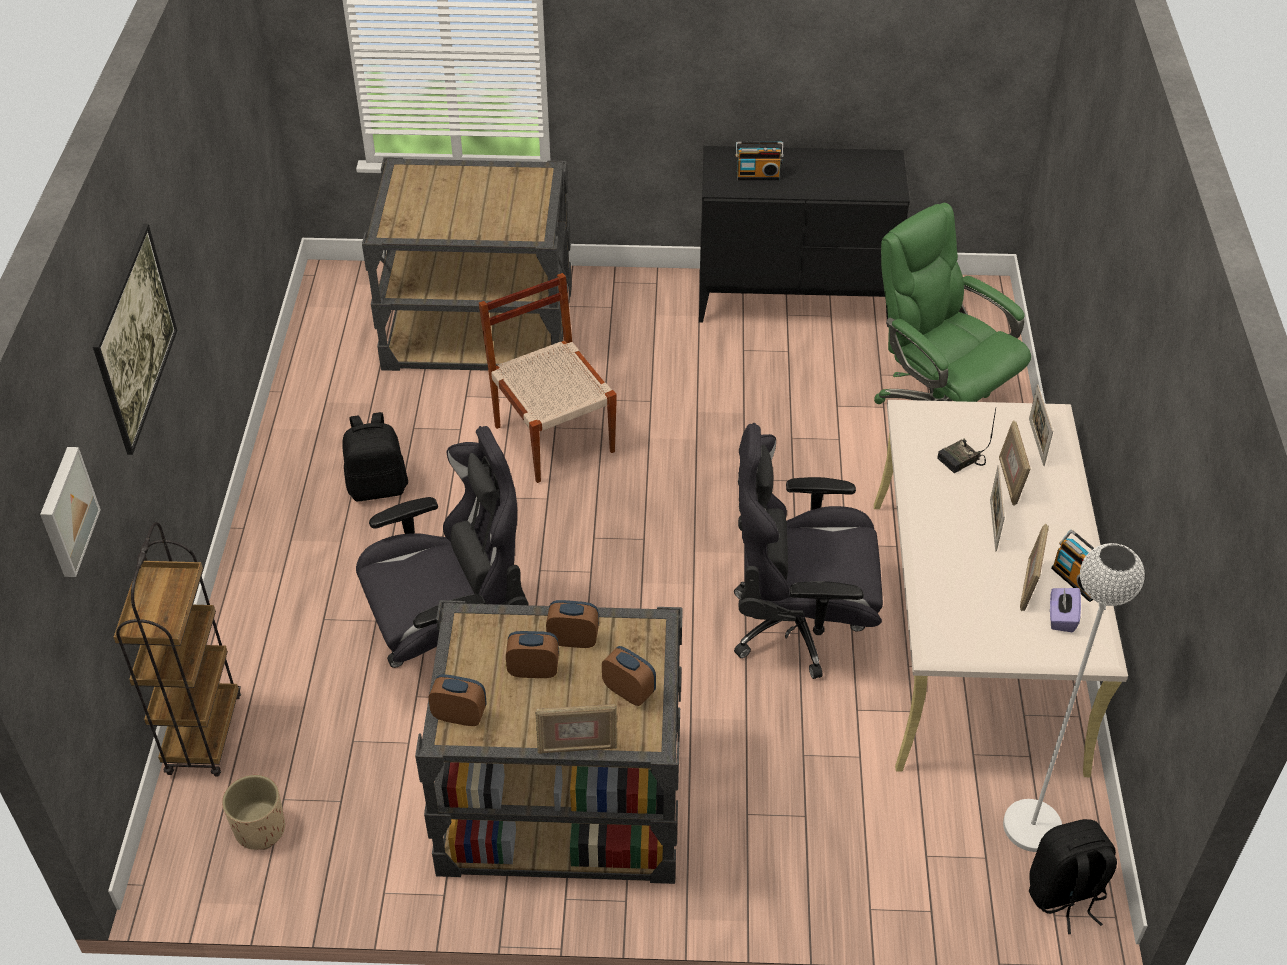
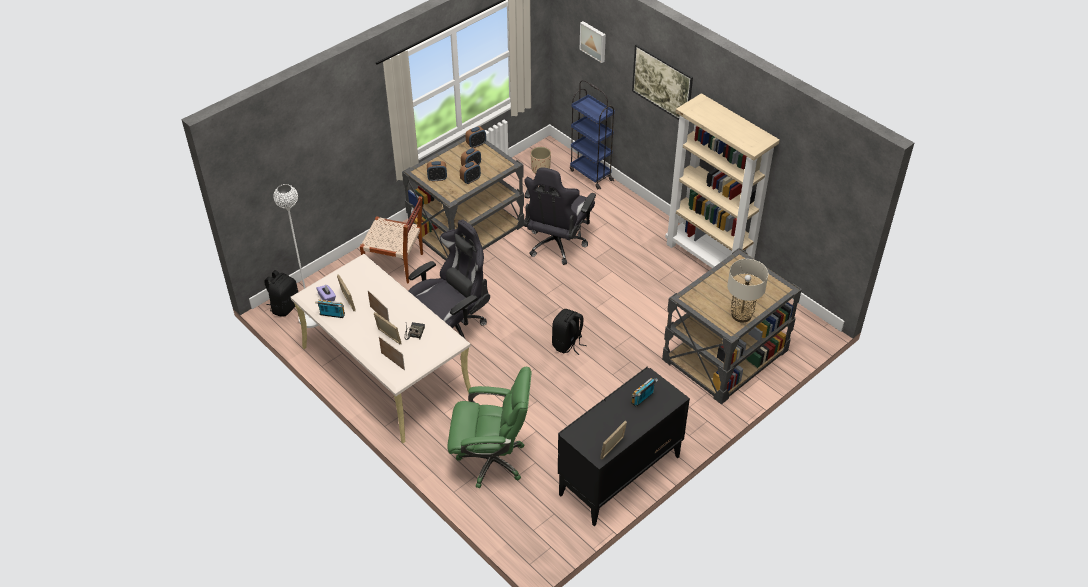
camera: 135 degrees right, 0 degrees up
(203, 736) = (591, 175): brown cart -> blue cart
(290, 446) = (709, 259): none -> beige bookcase
(378, 487) = (658, 269): black backpack -> black backpack (567, 344)
(502, 177) = (741, 315): none -> table lamp
(553, 437) = (627, 331): chair -> chair (396, 265)
(577, 747) = (434, 158): picture frame -> picture frame (613, 448)

